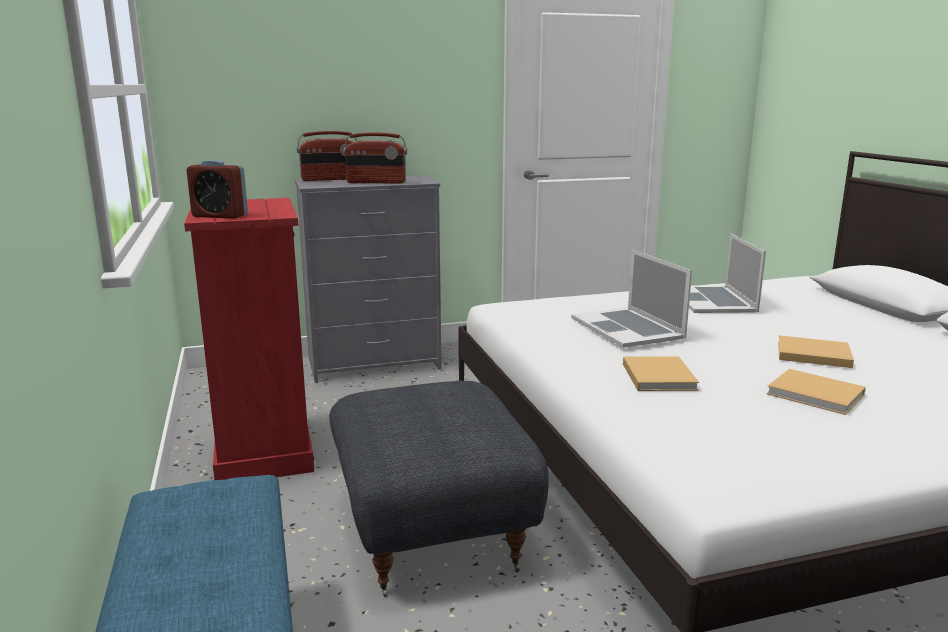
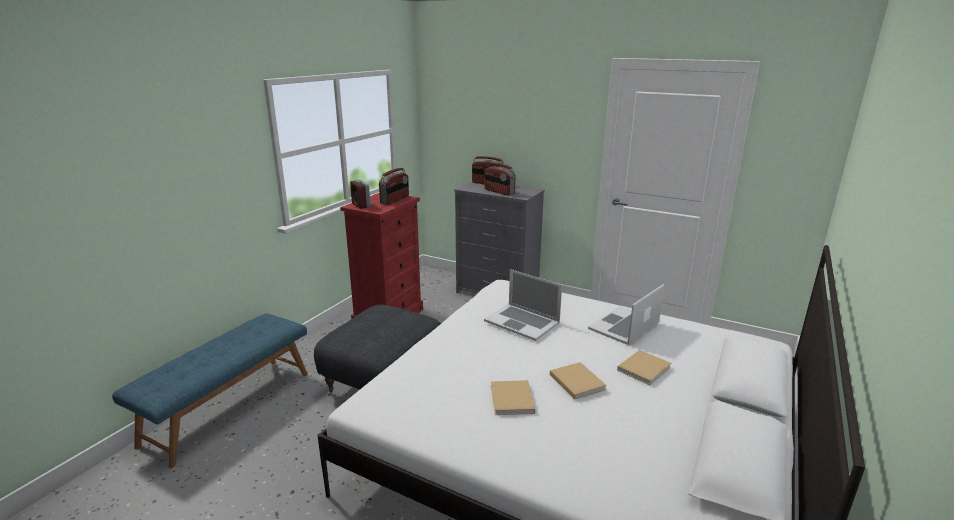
camera: 45 degrees right, 5 degrees up
(259, 204) = (395, 200): none -> radio
(627, 327) = (522, 321): laptop -> laptop turned 75 degrees counterclockwise
(658, 375) = (470, 352): beige book -> beige book (644, 368)

